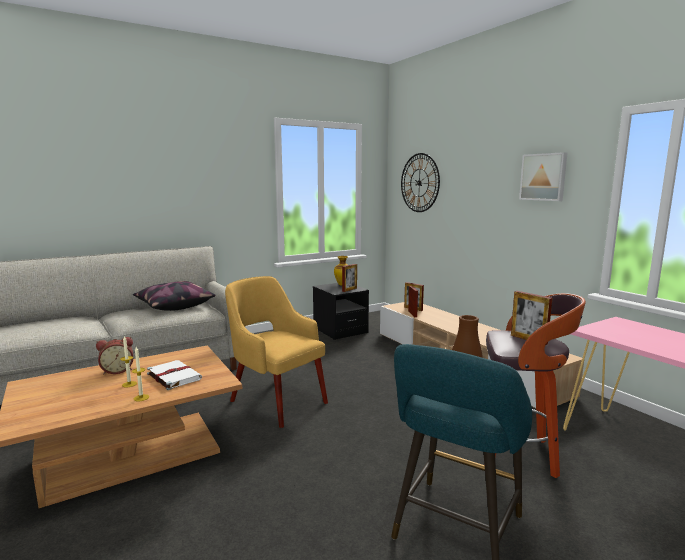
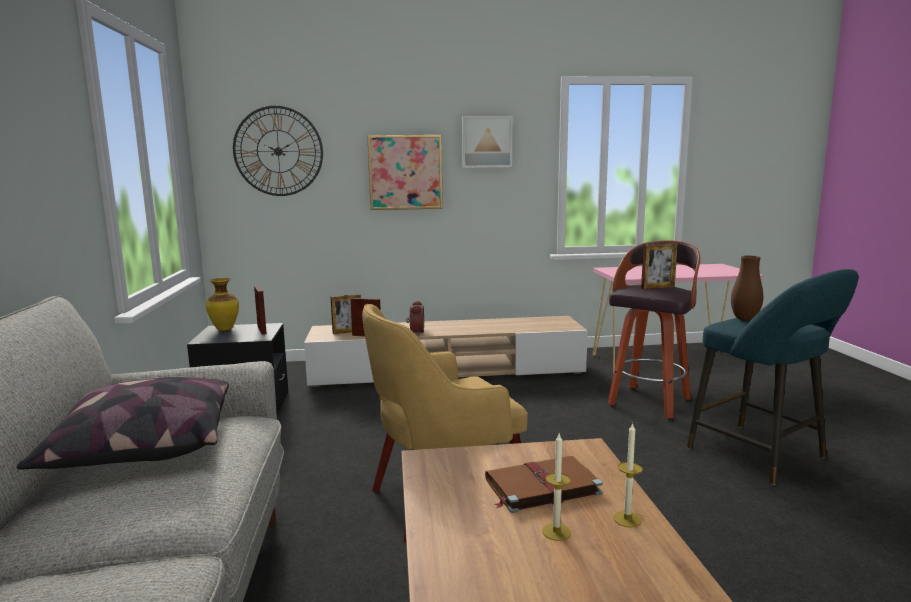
camera: 65 degrees left, 0 degrees up
(117, 370) = (468, 547): alarm clock -> alarm clock (415, 332)
(173, 376) = (540, 487): white book -> brown book
(483, 201) = (405, 172): none -> picture

